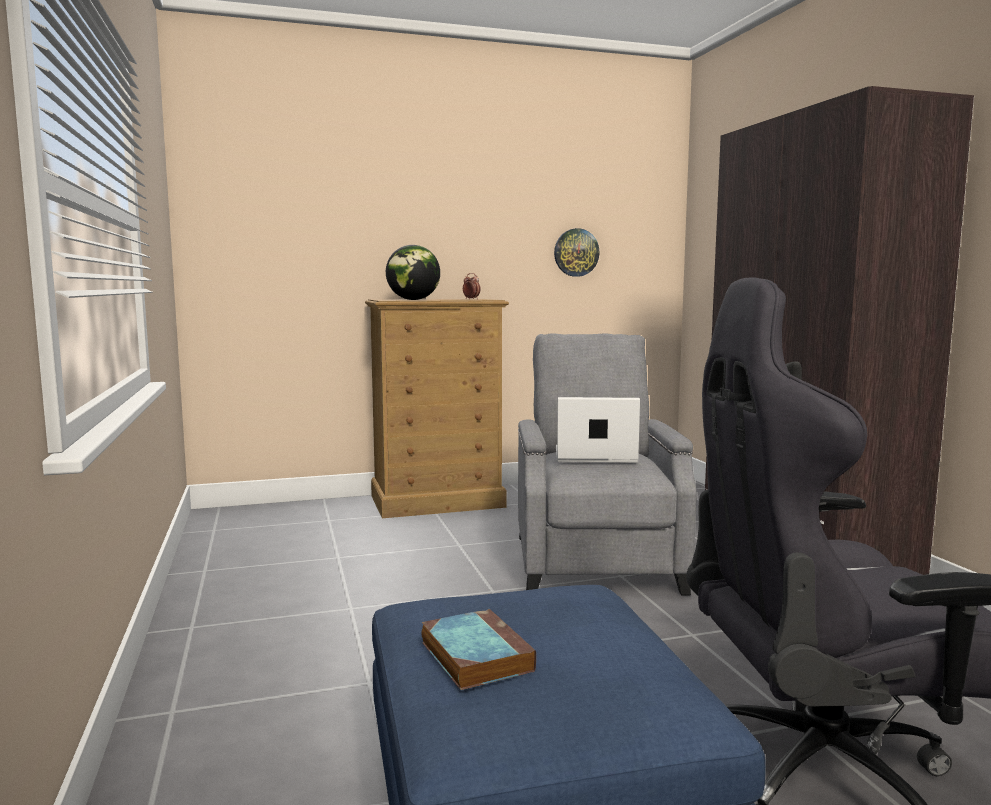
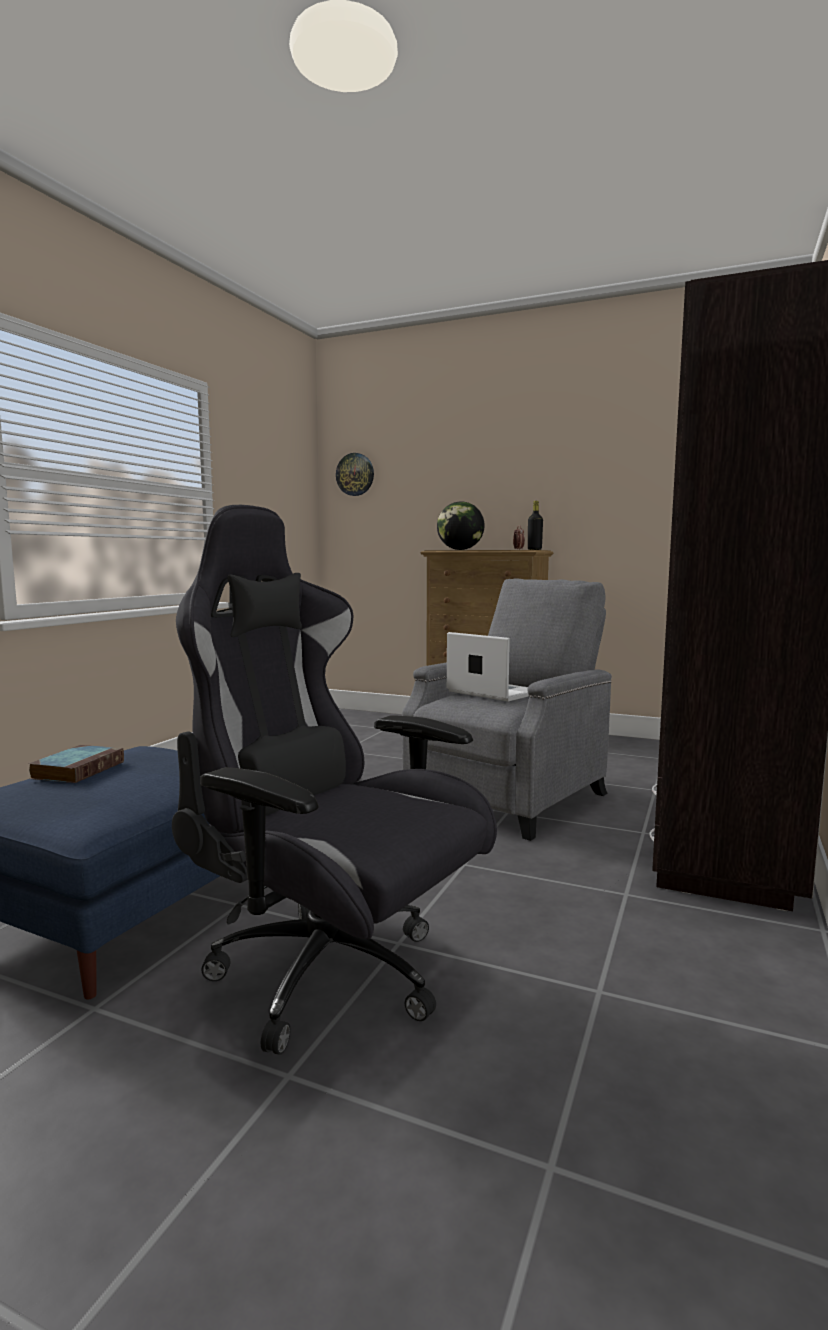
camera: 40 degrees right, 0 degrees up
(484, 299) = (534, 549): none -> black bottle
(576, 252) = (654, 502): wall clock -> wall clock (355, 474)

